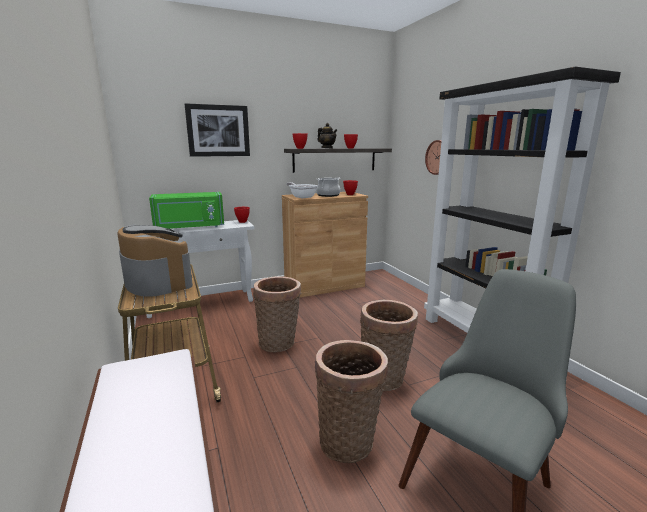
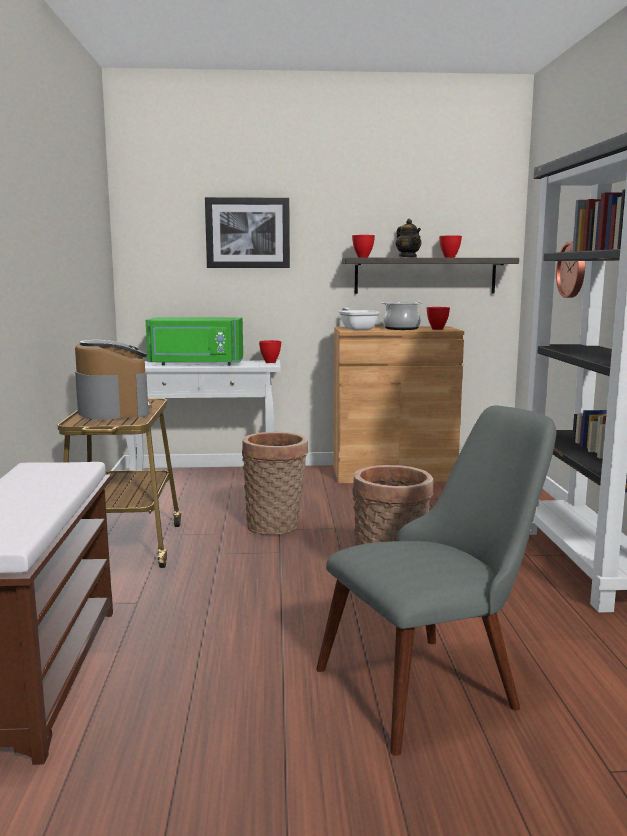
camera: 20 degrees right, 5 degrees down
(349, 439) = (290, 623): basket -> none

